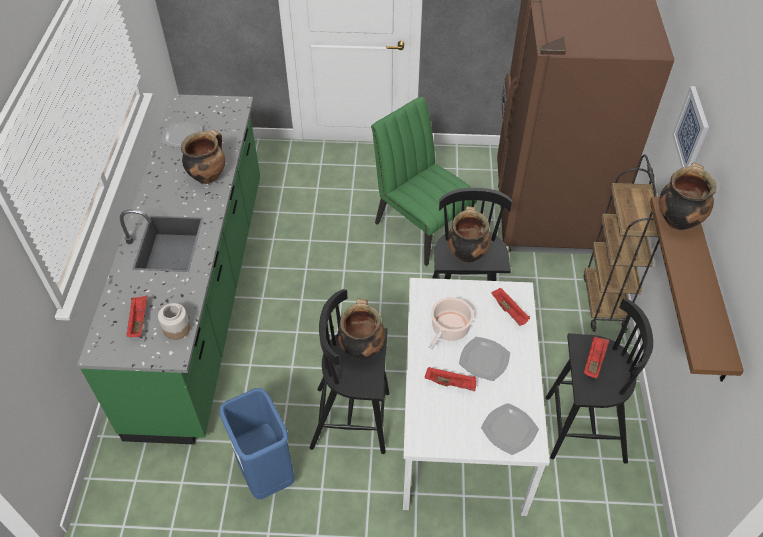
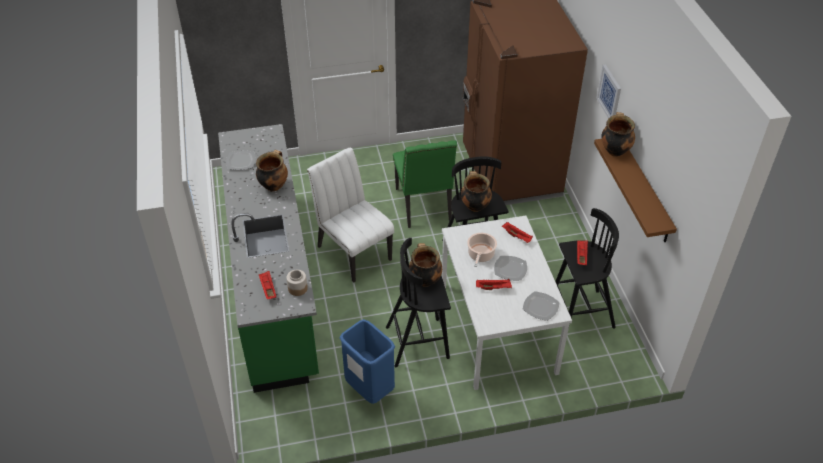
camera: 15 degrees left, 5 degrees down
(314, 278) = (354, 253): none -> white chair
(421, 230) = (423, 204): green chair -> green chair turned 135 degrees counterclockwise
(604, 303) = (570, 229): brown cart -> none

